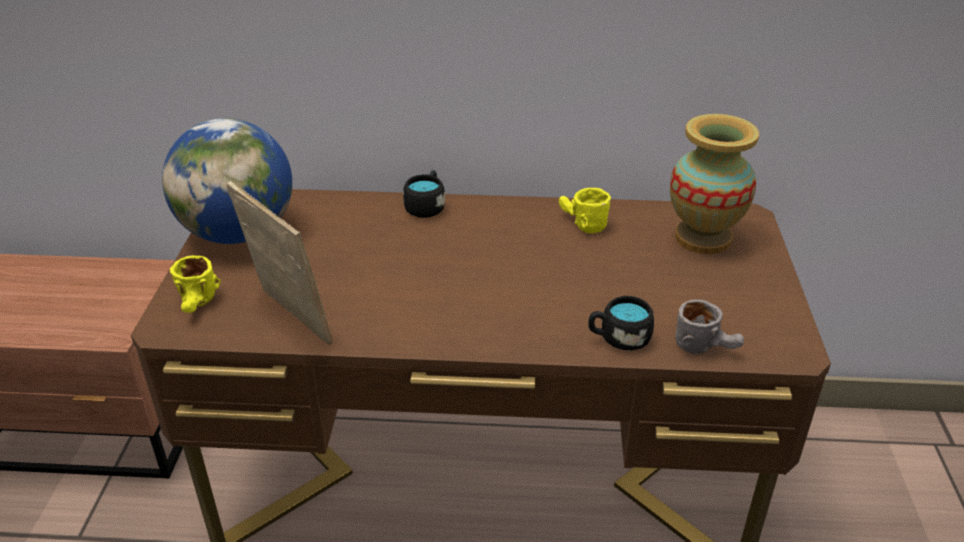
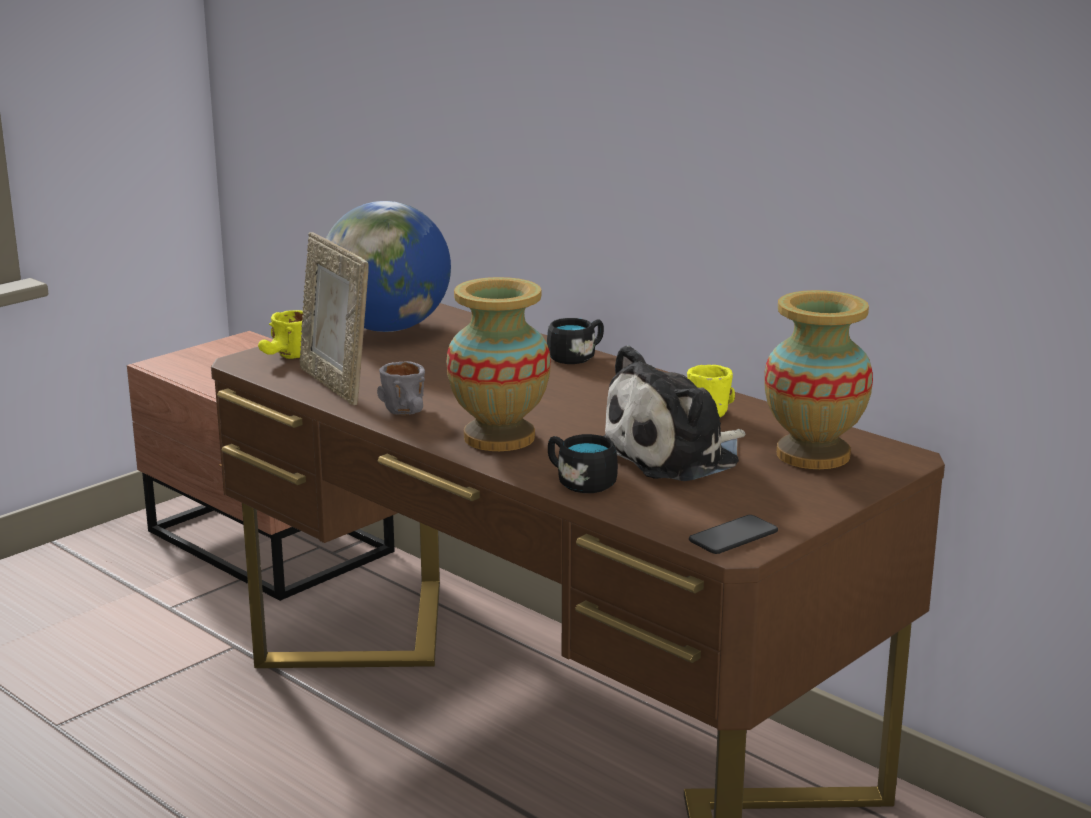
camera: 40 degrees right, 15 degrees down
(289, 319) = (335, 384): picture frame -> picture frame turned 150 degrees clockwise
(499, 319) = (498, 437): none -> vase
(632, 278) = (676, 455): none -> plush toy
(706, 346) = (652, 514): grey mug -> grey mug (410, 413)
(778, 341) = (733, 536): none -> phone

